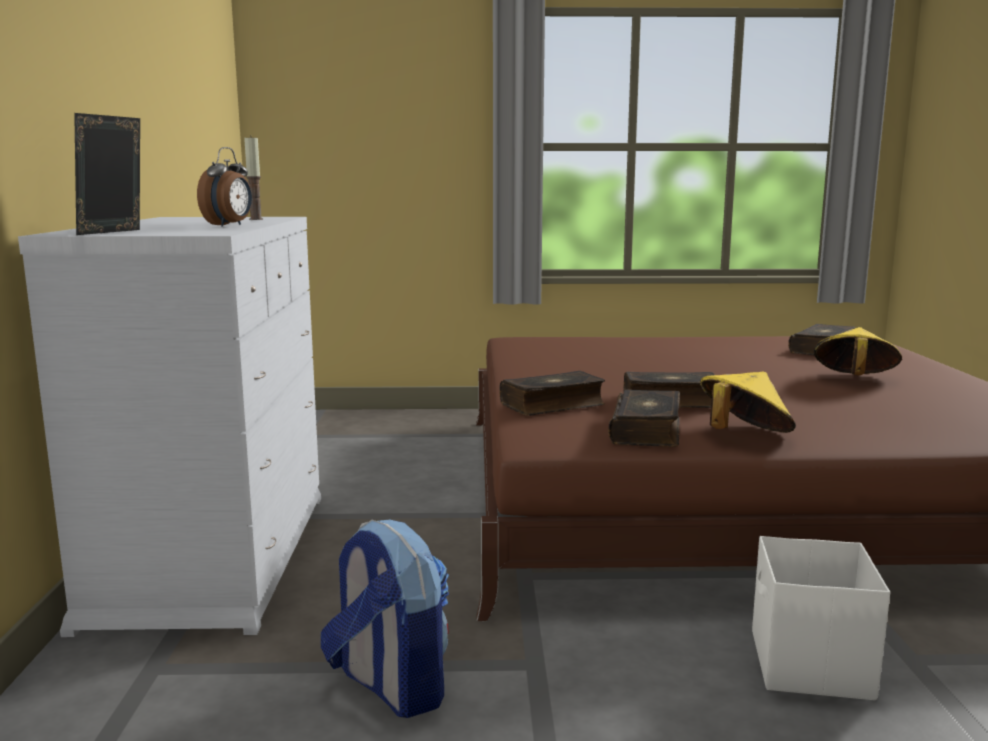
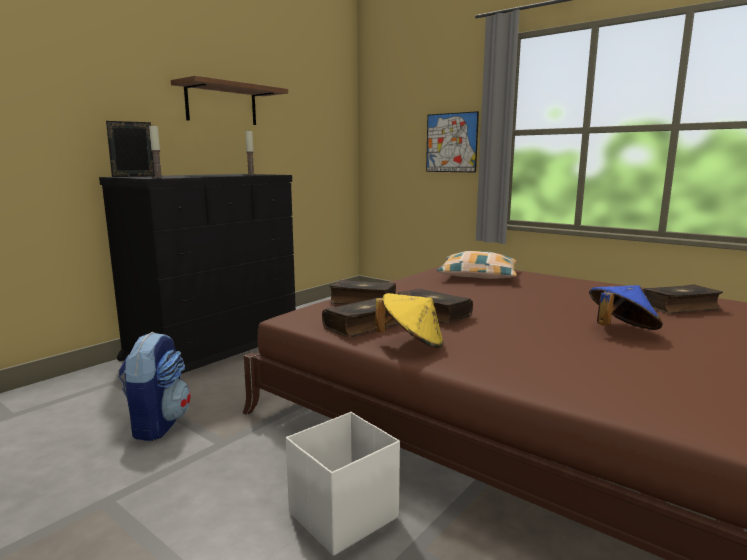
camera: 40 degrees right, 0 degrees up
(127, 80) = (221, 104): none -> shelf
(192, 231) = (158, 177): none -> candle
(214, 555) = (215, 346): white dresser -> black dresser
(229, 225) = (203, 176): alarm clock -> none
(433, 158) = (451, 142): none -> picture
(576, 350) = (478, 276): none -> pillow
(853, 380) = (621, 331): yellow hat -> blue hat

